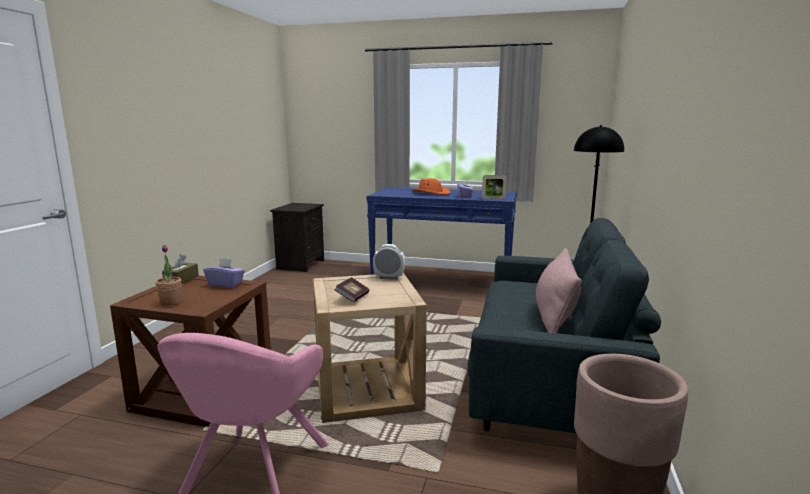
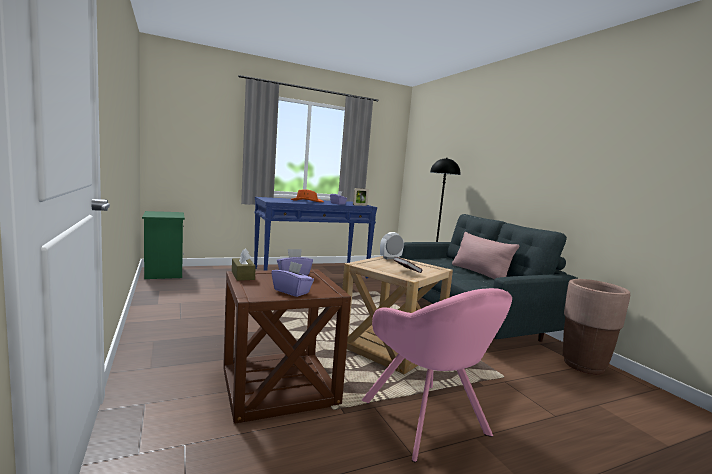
camera: 40 degrees left, 5 degrees down
(171, 302) = (292, 291): potted plant -> purple tissue box
(300, 264) = (163, 272): black nightstand -> green nightstand

